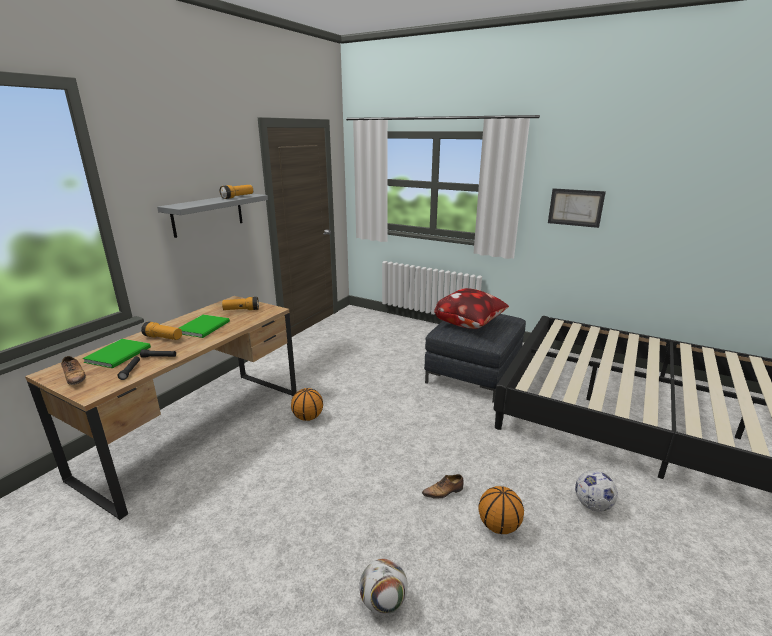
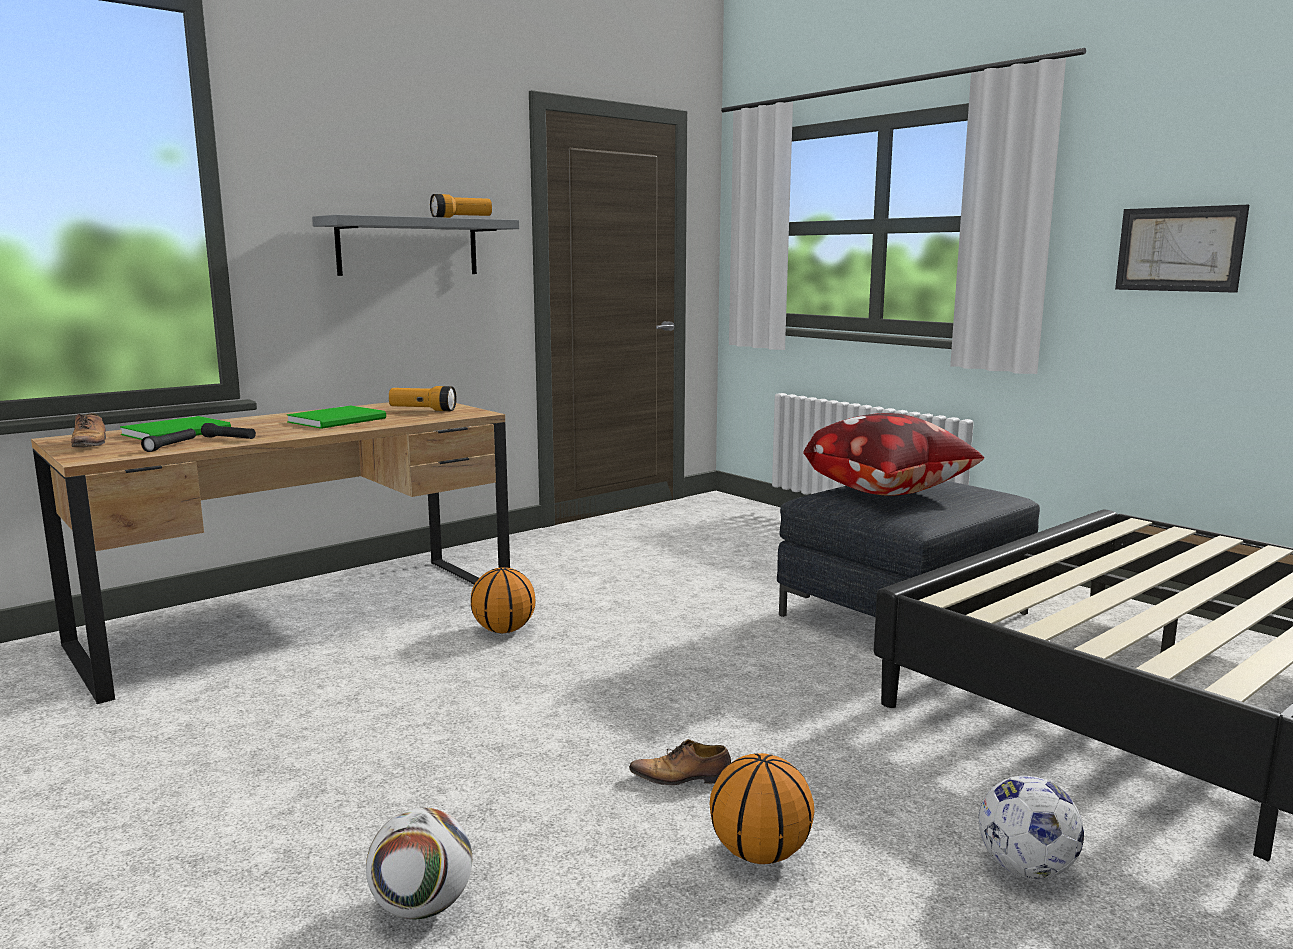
camera: 20 degrees right, 10 degrees down
(163, 338) = (262, 424): flashlight -> none

